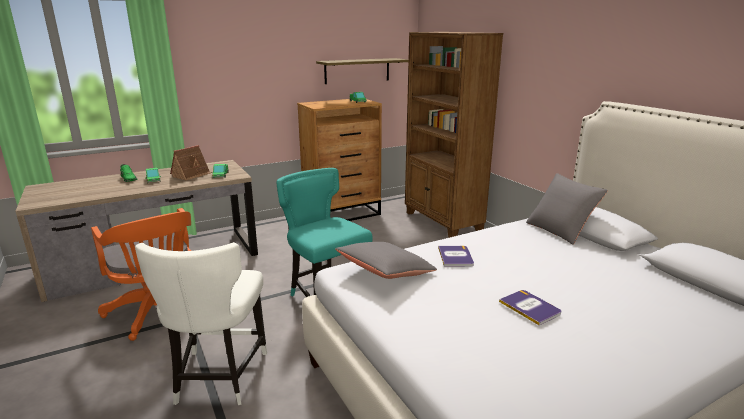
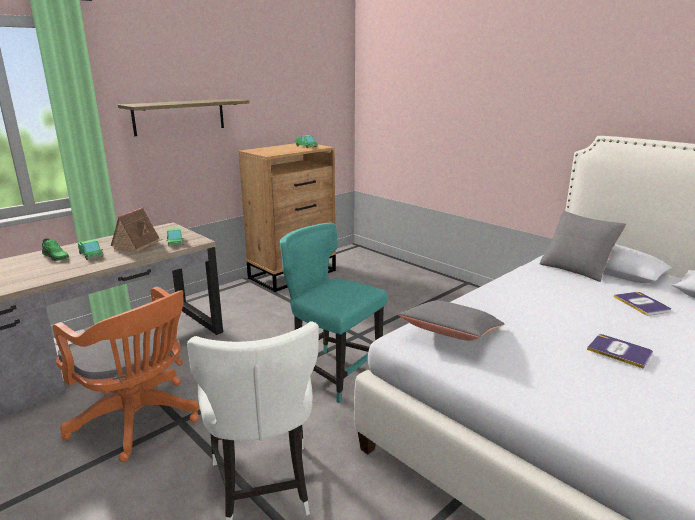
camera: 15 degrees left, 0 degrees up
(357, 71) = (298, 112): shelf -> shelf (179, 116)
(443, 222) = (405, 272): brown bookcase -> none
(455, 256) = (505, 307): book -> book (642, 304)

